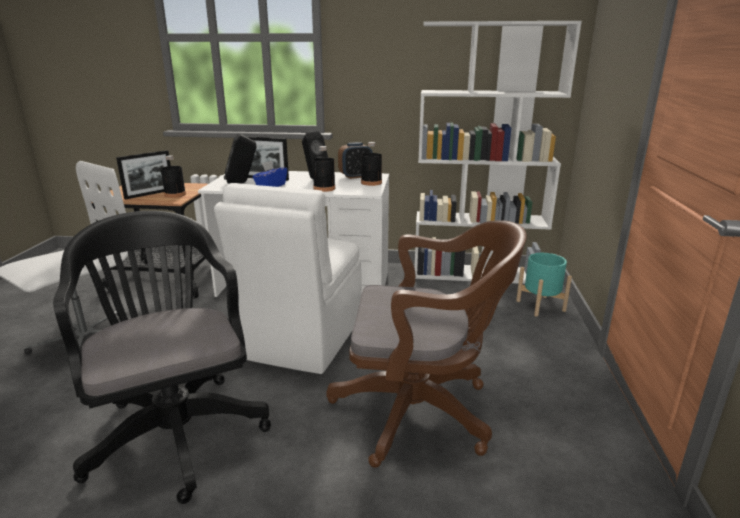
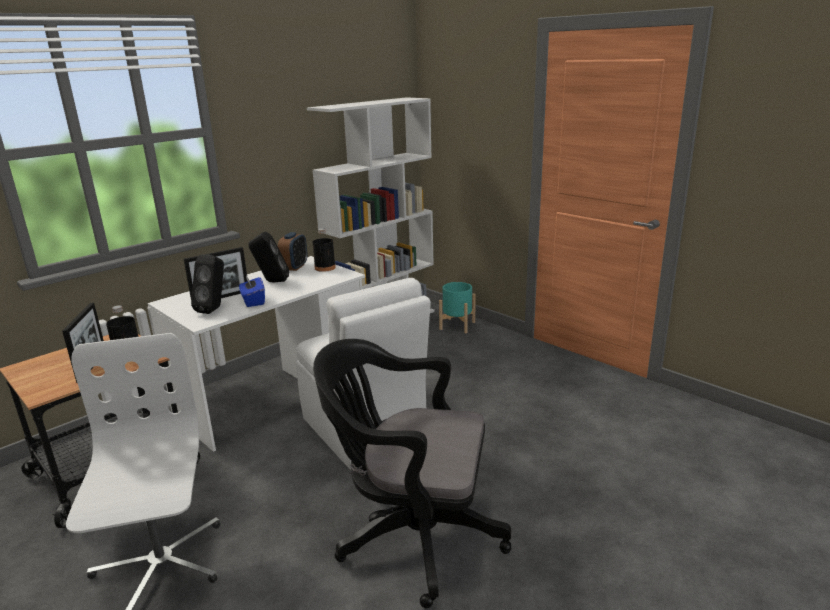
camera: 50 degrees left, 0 degrees up
(324, 188) = (305, 285): black bottle -> none
(421, 411) = (514, 418): brown office chair -> none

